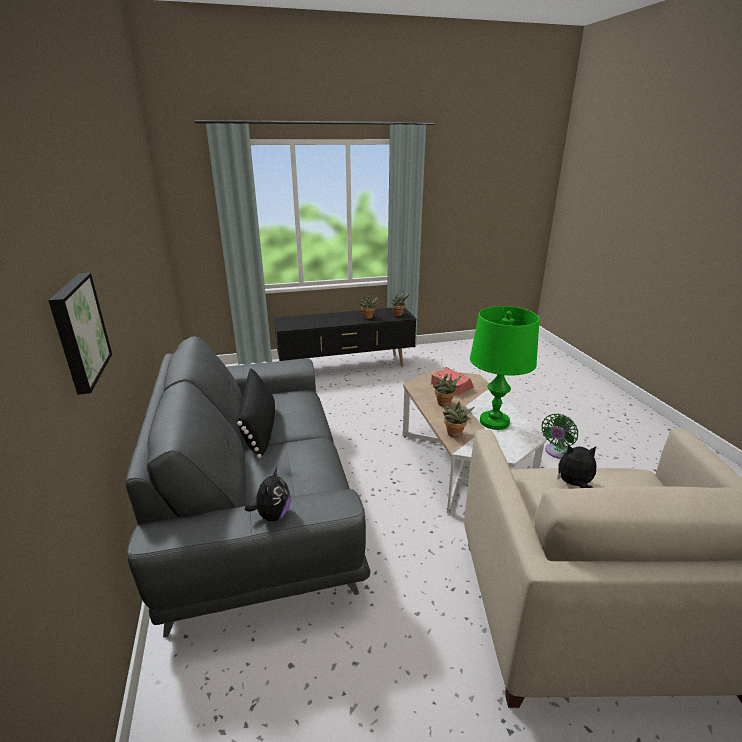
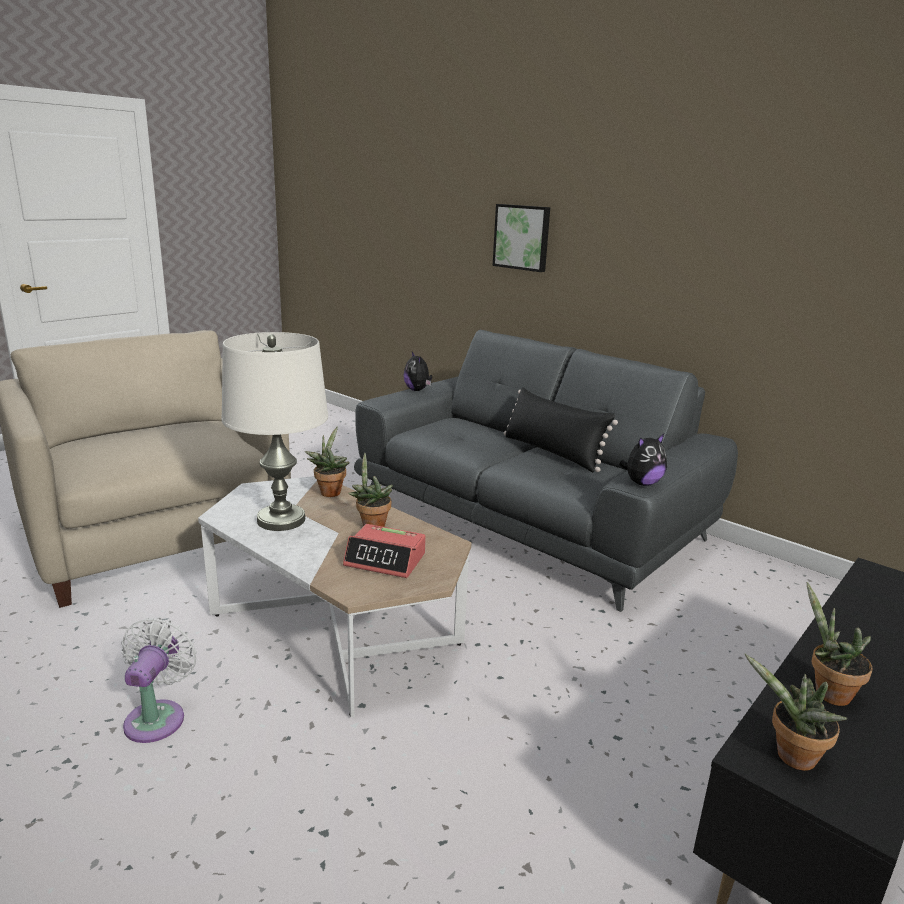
camera: 145 degrees right, 5 degrees down
(494, 421) = (281, 520): green table lamp -> white table lamp
(557, 452) = (158, 717): green fan -> white fan
(574, 484) = (175, 447): plush toy -> plush toy (642, 483)

